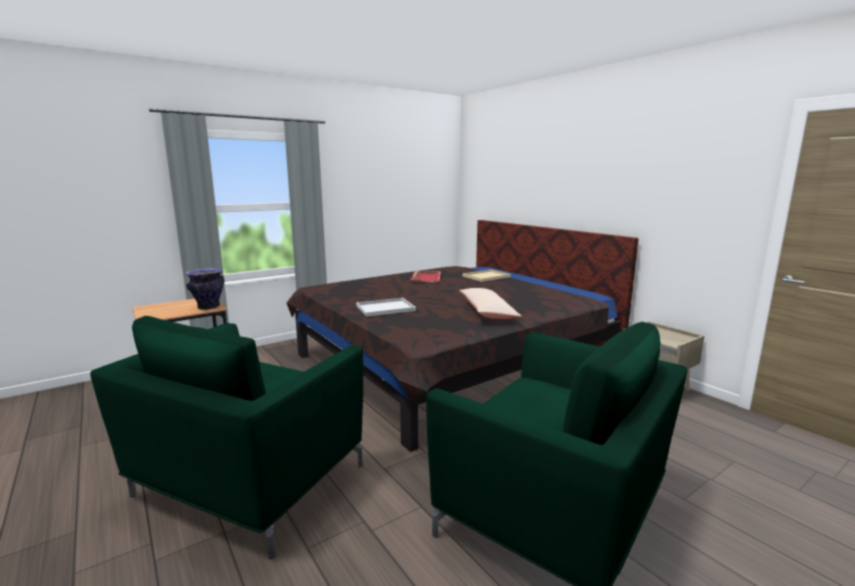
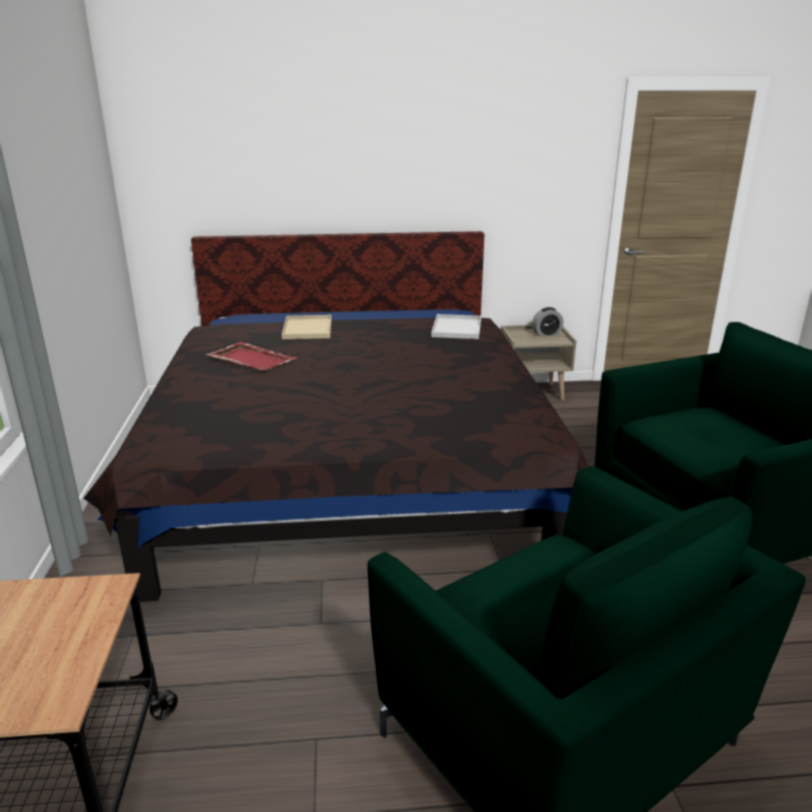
camera: 60 degrees left, 10 degrees up
(208, 307) = (89, 597): vase -> none
(386, 308) = (384, 421): white tray -> white tray (456, 327)
(487, 312) = (472, 372): beige pillow -> none
(674, 337) = (546, 334): none -> alarm clock

